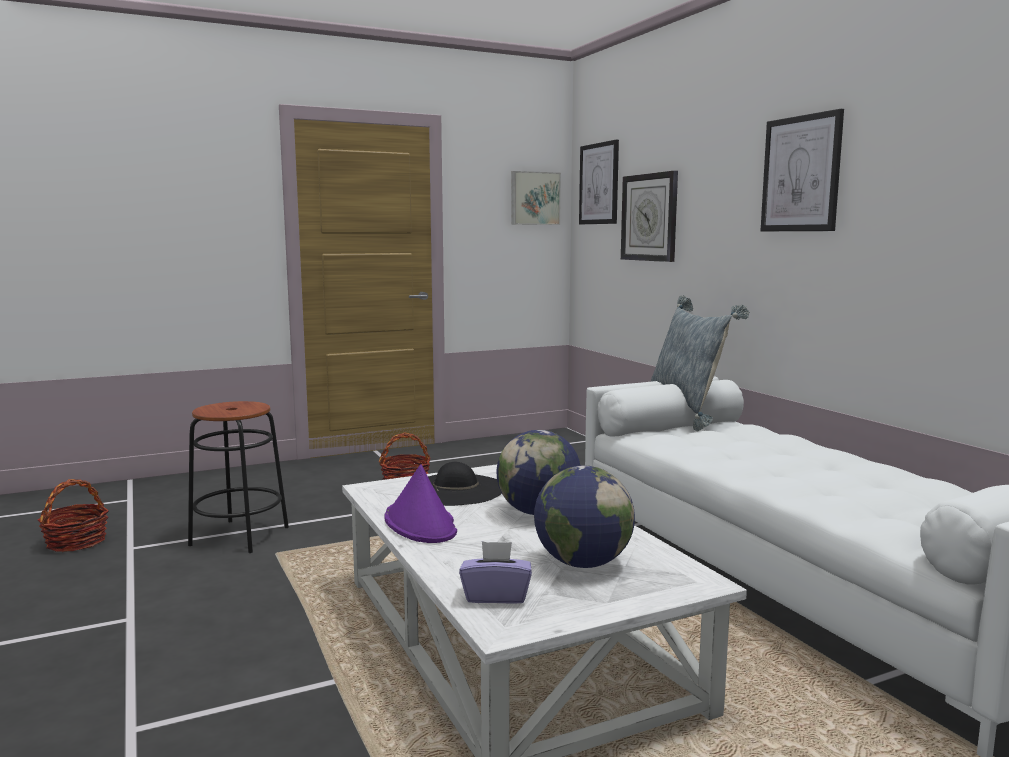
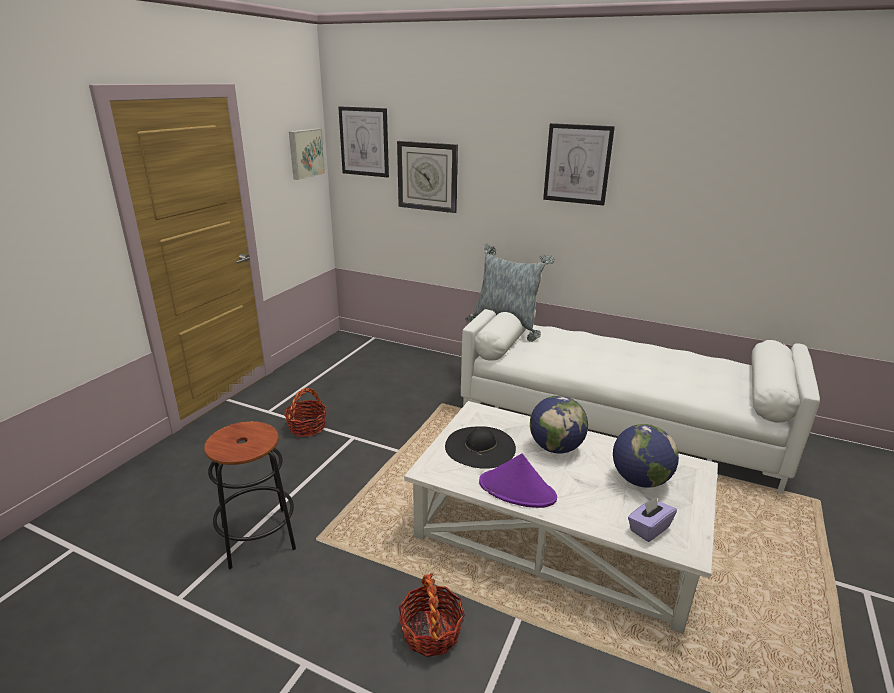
camera: 40 degrees left, 15 degrees up
(76, 542) = (106, 622): basket -> basket (431, 632)

